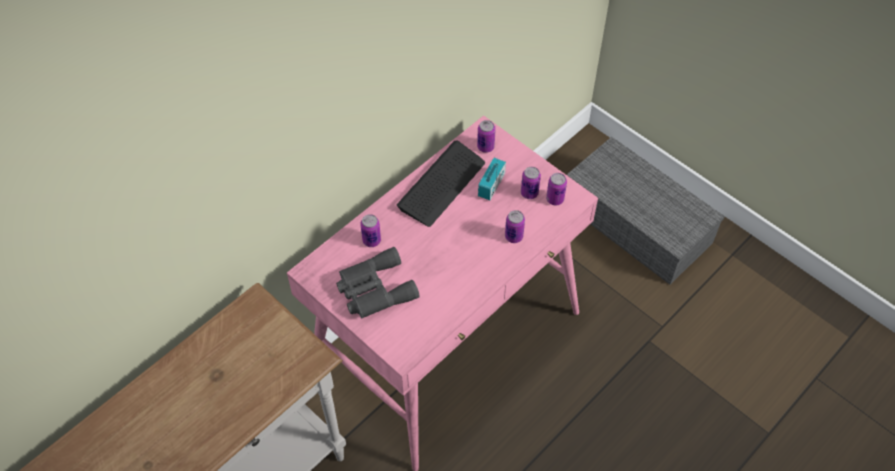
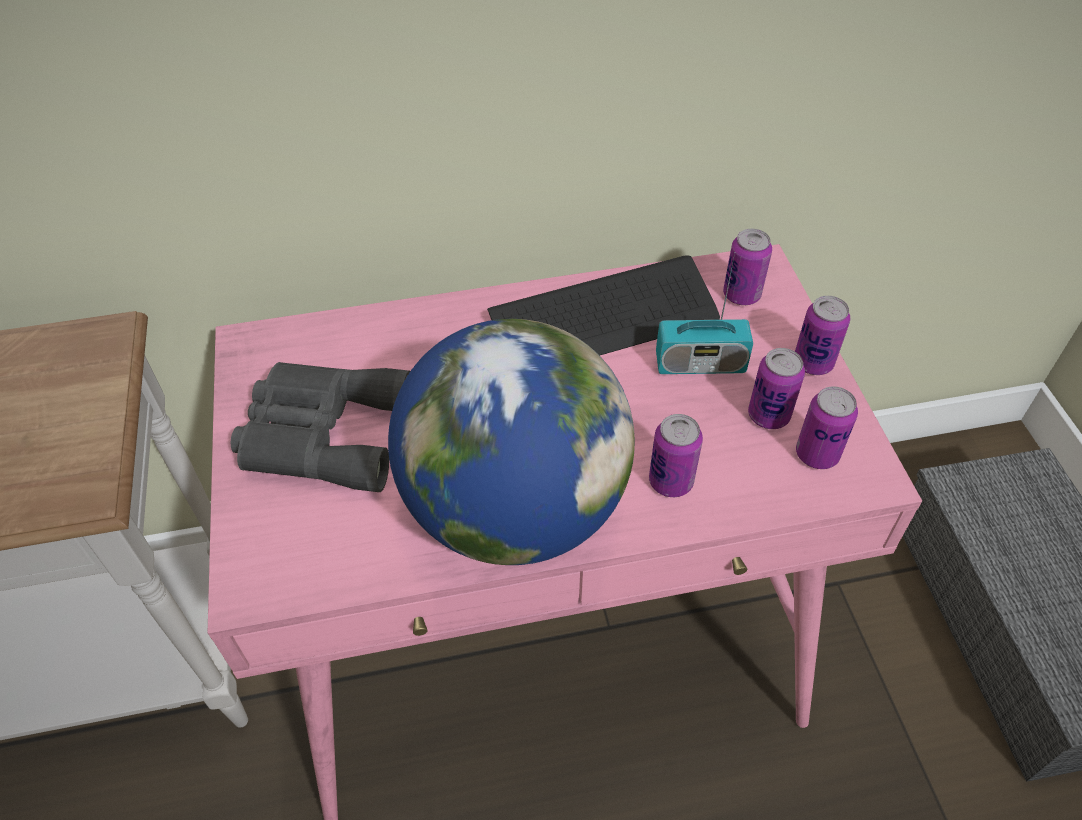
camera: 35 degrees right, 5 degrees down
(371, 240) = (397, 348): can -> can (813, 363)
(469, 276) = (515, 509): none -> globe
(491, 185) = (700, 364): radio -> radio turned 150 degrees counterclockwise

